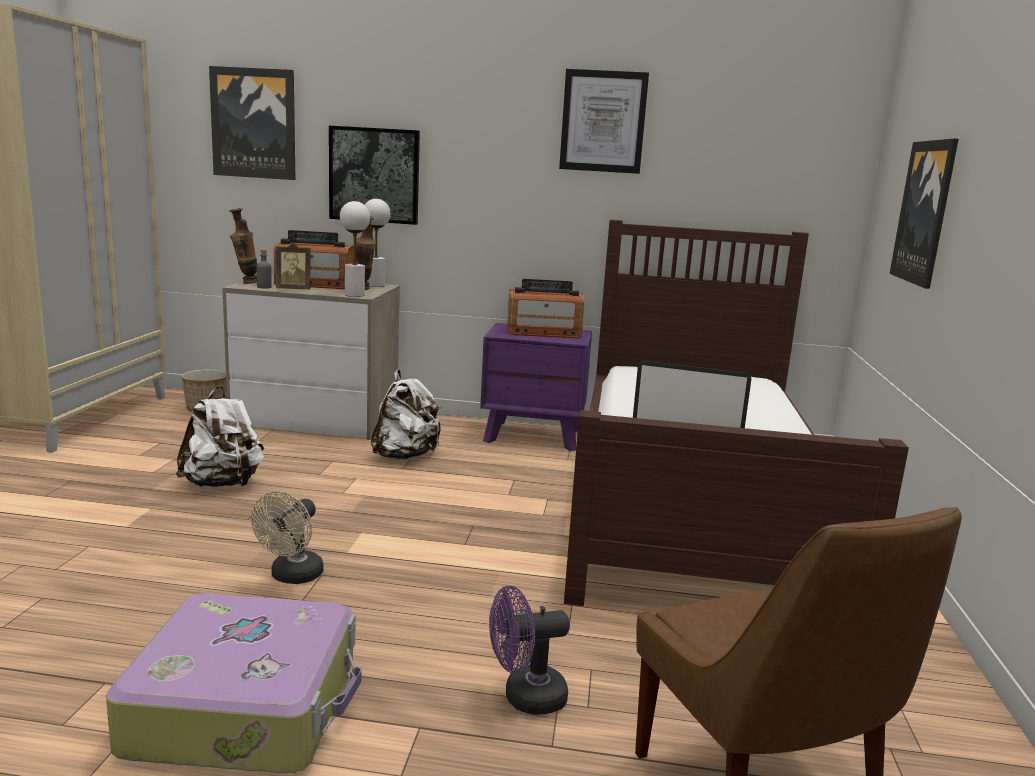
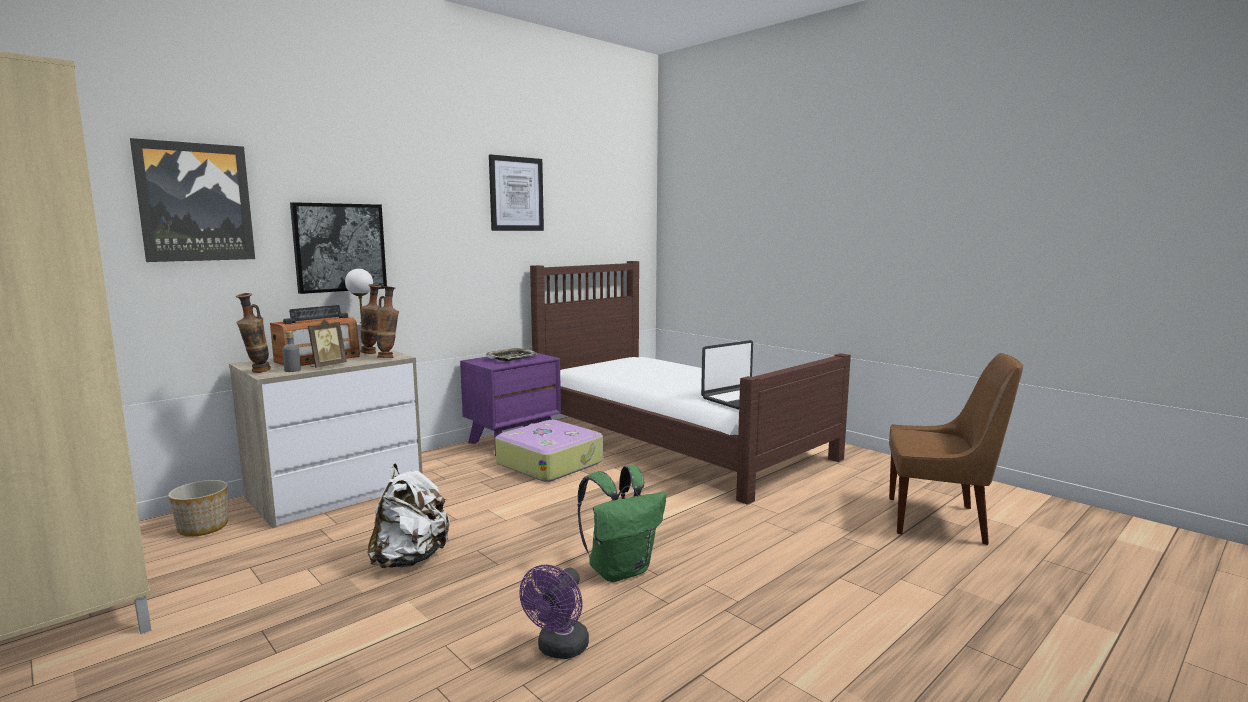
camera: 50 degrees left, 5 degrees down
(247, 705) = (777, 624): suitcase -> suitcase (550, 463)
(292, 577) = (620, 570): beige fan -> green backpack
(354, 295) = (389, 358): white table lamp -> vase
(405, 456) = (476, 483): white backpack -> none
(525, 698) = (832, 543): purple fan -> purple fan (559, 650)
(543, 333) = (511, 358): radio -> tray
(925, 212) = (734, 241): picture -> none

